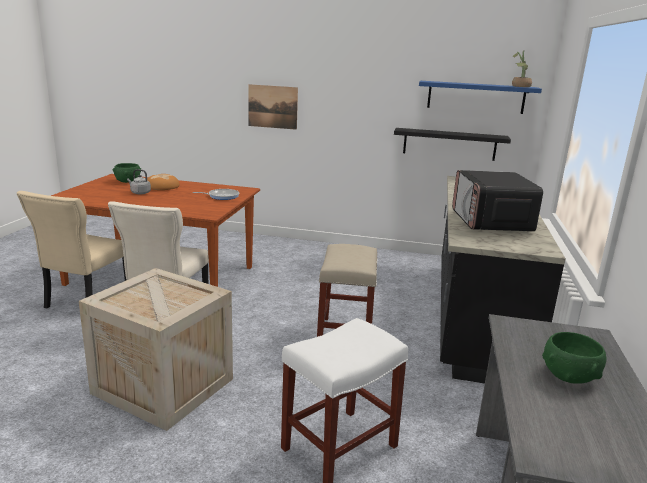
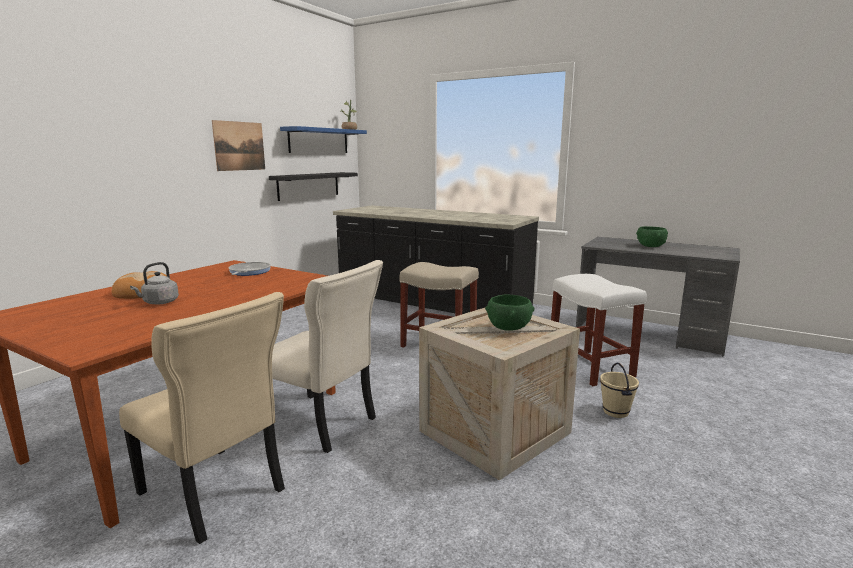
camera: 70 degrees left, 5 degrees down
(128, 181) = (63, 308): green bowl -> green bowl (508, 327)
(218, 466) = (616, 412): none -> beige bucket
(272, 107) = (132, 166): picture -> picture (239, 146)
(491, 222) = (467, 216): microwave -> none

